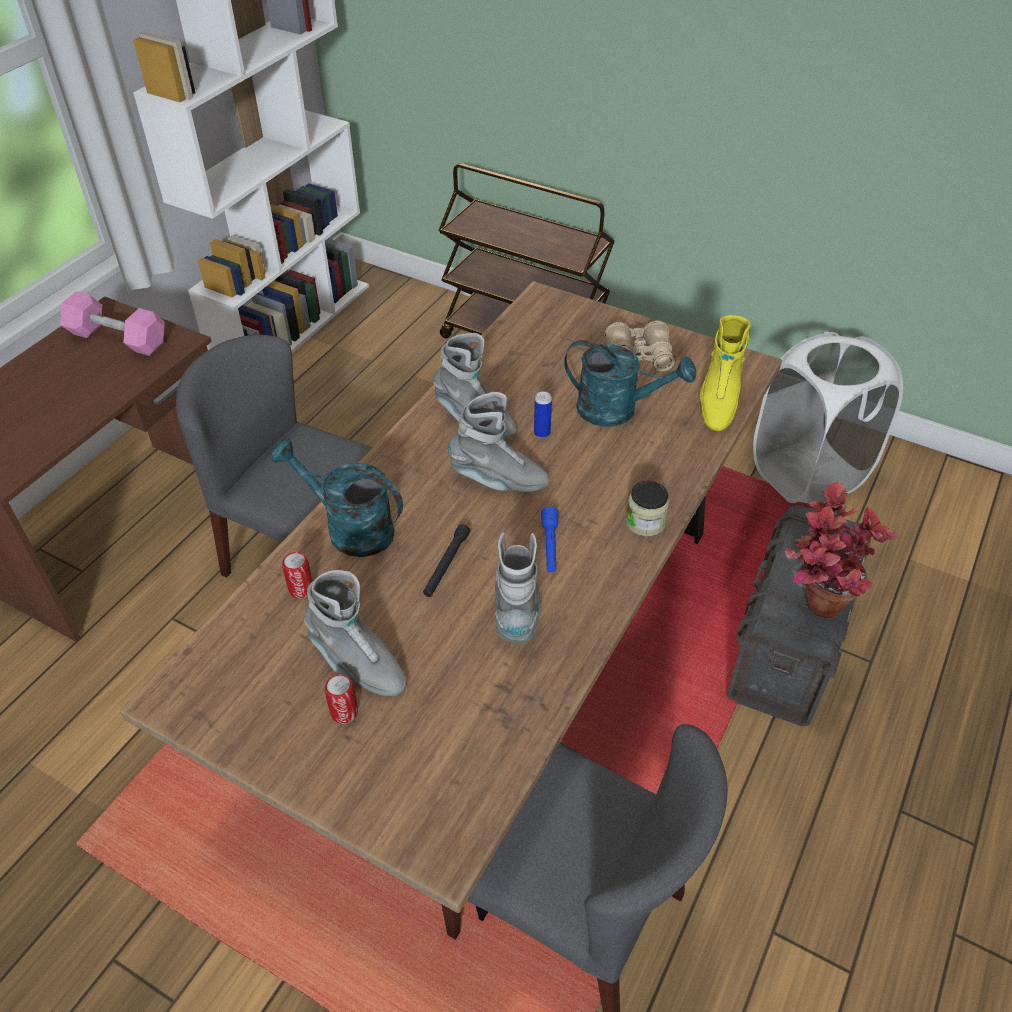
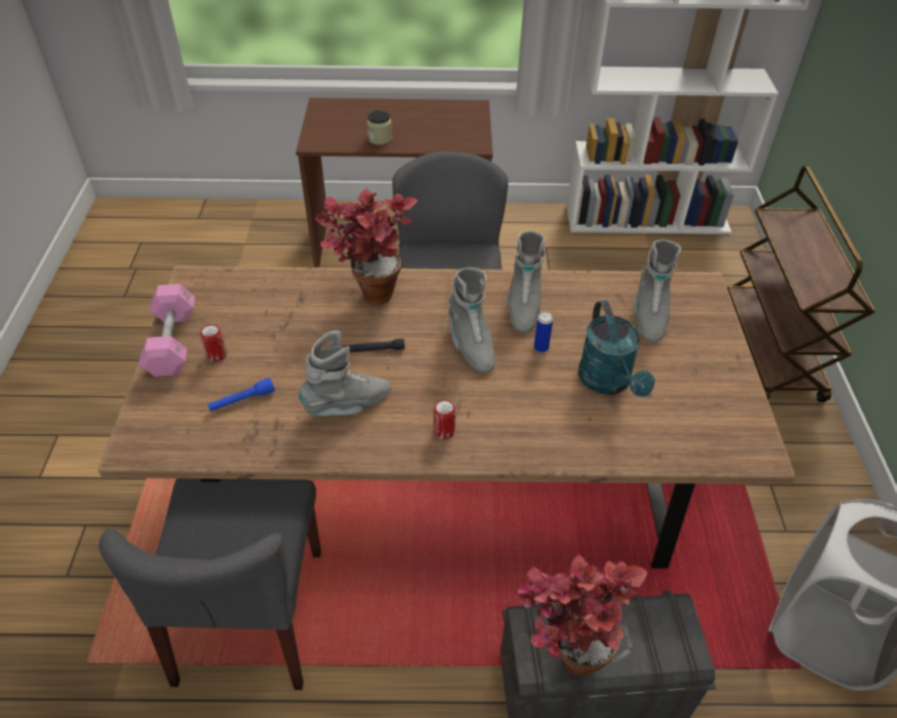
camera: 60 degrees right, 0 degrees up
(118, 339) = (455, 123): pink dumbbell -> pink dumbbell (172, 342)
(301, 589) = (303, 293): can -> can (444, 431)
(349, 528) = (369, 291): turquoise watering can -> potted plant
(357, 664) = (257, 344): grey boot -> grey boot (649, 315)
(550, 546) = (424, 398): blue flashlight -> blue flashlight (242, 400)
(639, 357) = (690, 372): beige binoculars -> none
(645, 522) = (491, 447): jar -> jar (380, 138)
(717, 402) = (683, 446): yellow boot -> none

